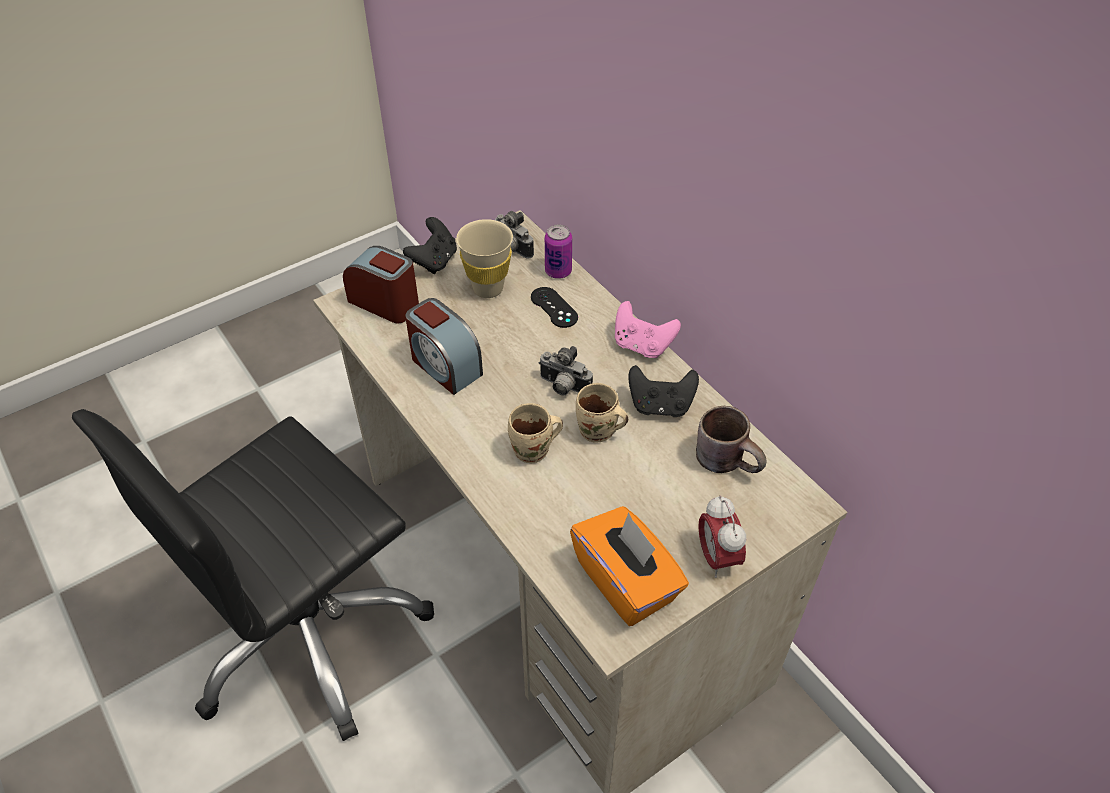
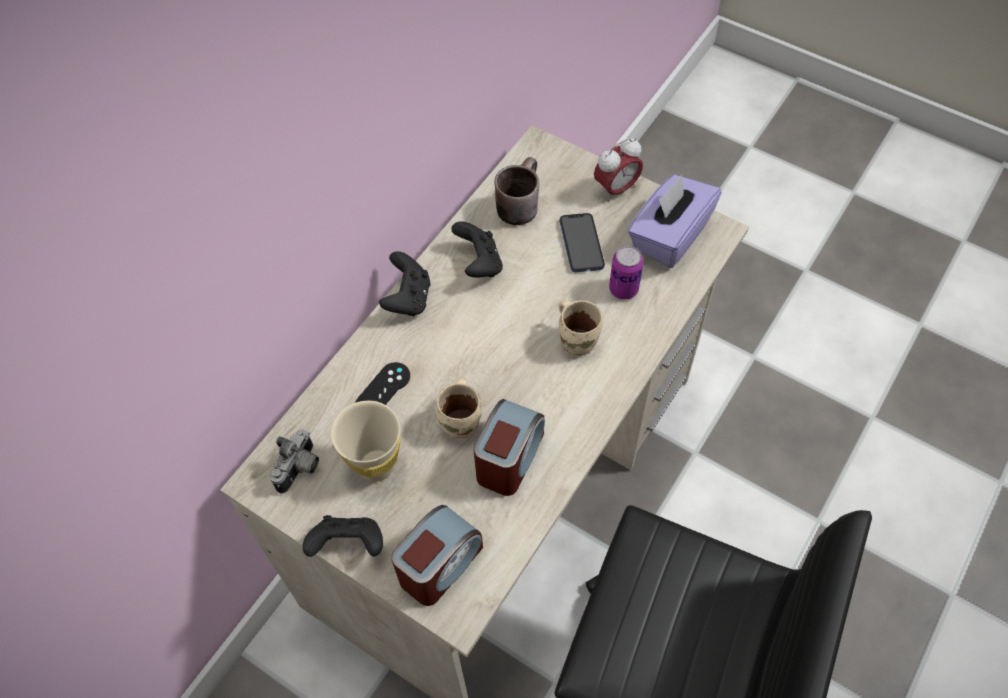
camera: 110 degrees left, 10 degrees up
(385, 302) = (440, 565): alarm clock -> alarm clock turned 150 degrees counterclockwise
(558, 271) = (323, 407): can -> can (623, 289)
(563, 387) = (491, 344): camera -> none
(598, 433) = (533, 299): beige mug -> beige mug (463, 422)
(626, 582) = (669, 236): orange tissue box -> purple tissue box
(642, 345) = (408, 298): pink game controller -> black game controller
(650, 496) = (581, 244): none -> phone

